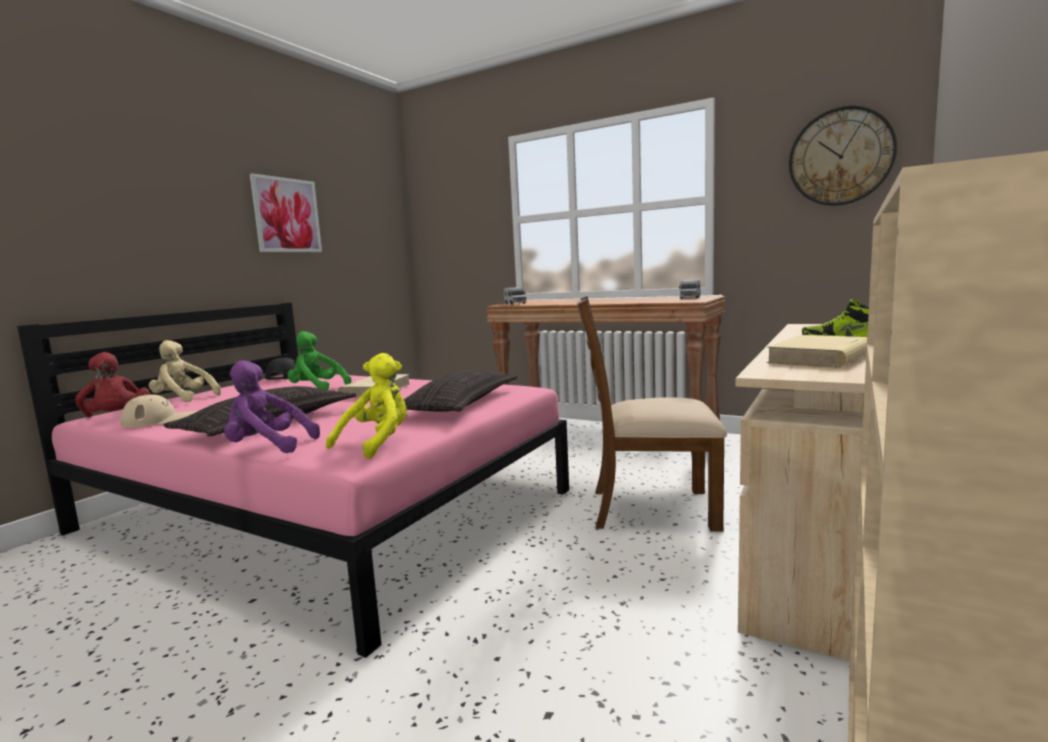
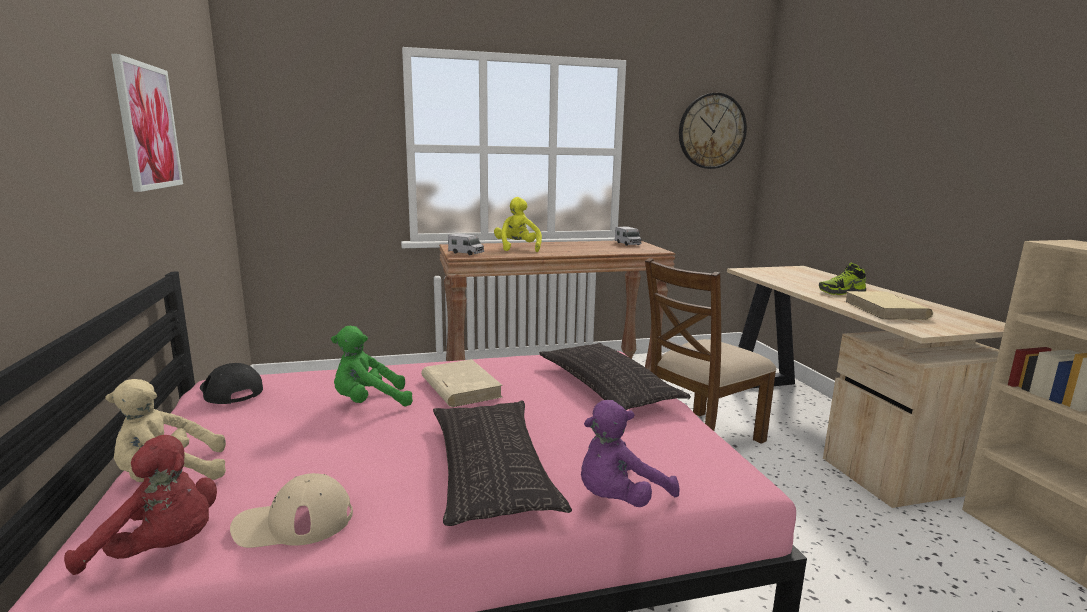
camera: 45 degrees left, 5 degrees up
(160, 420) = (293, 522): beige cap -> beige cap turned 135 degrees counterclockwise
(377, 443) = (695, 454): yellow plush toy -> yellow plush toy (517, 248)

